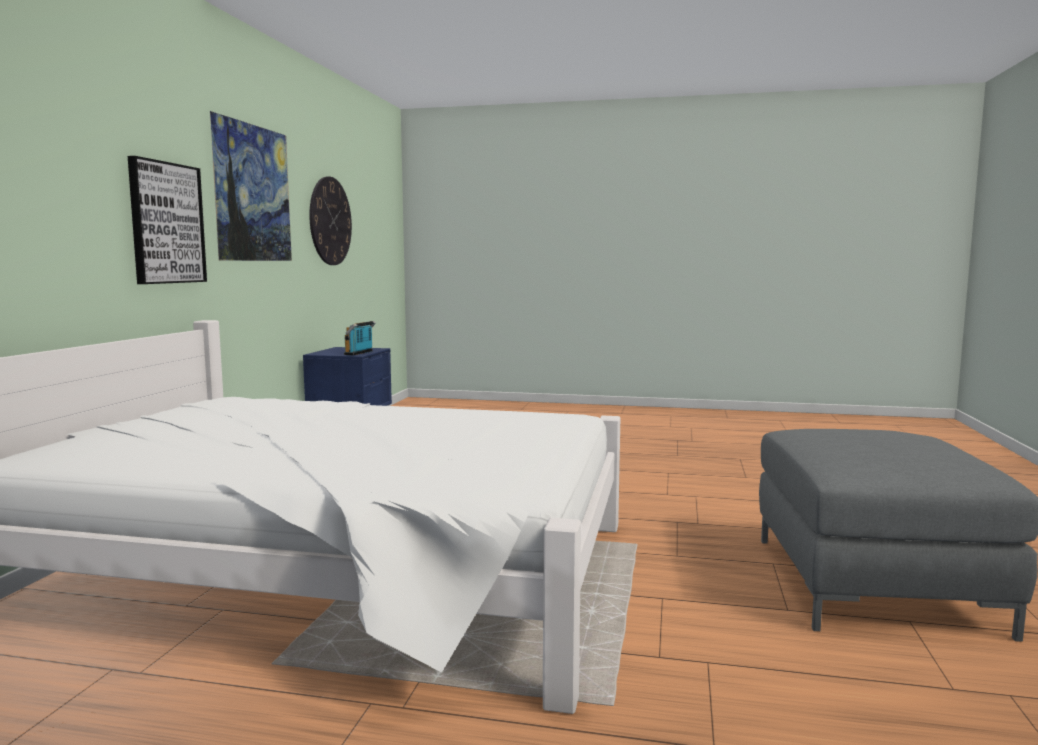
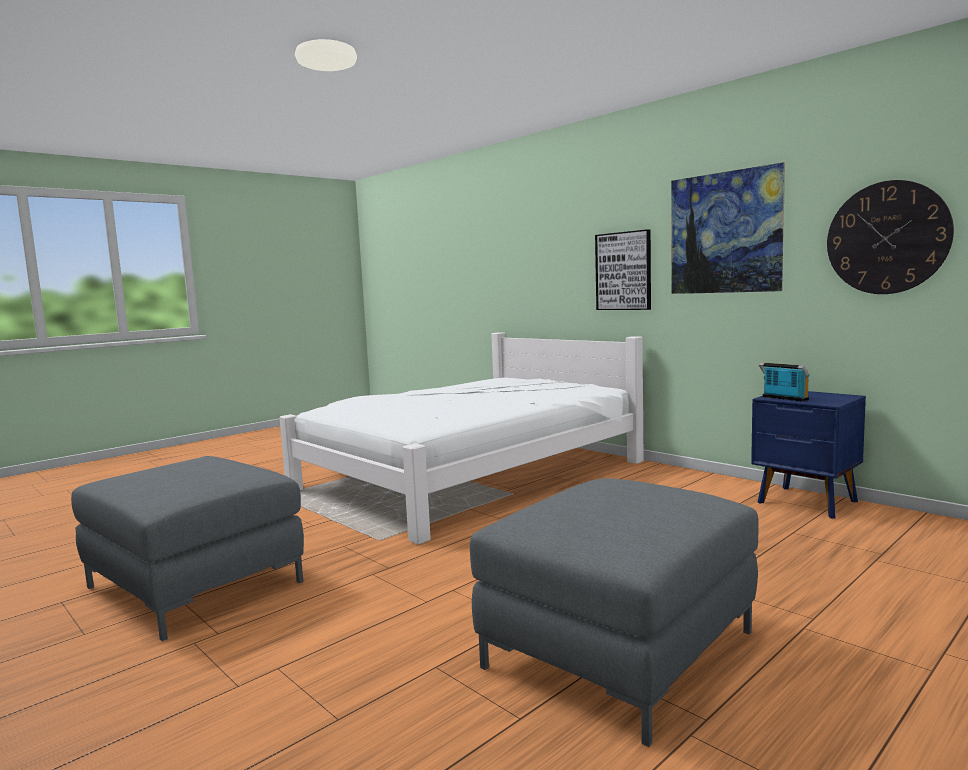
camera: 125 degrees right, 0 degrees up
(654, 454) = (620, 650): none -> grey ottoman

